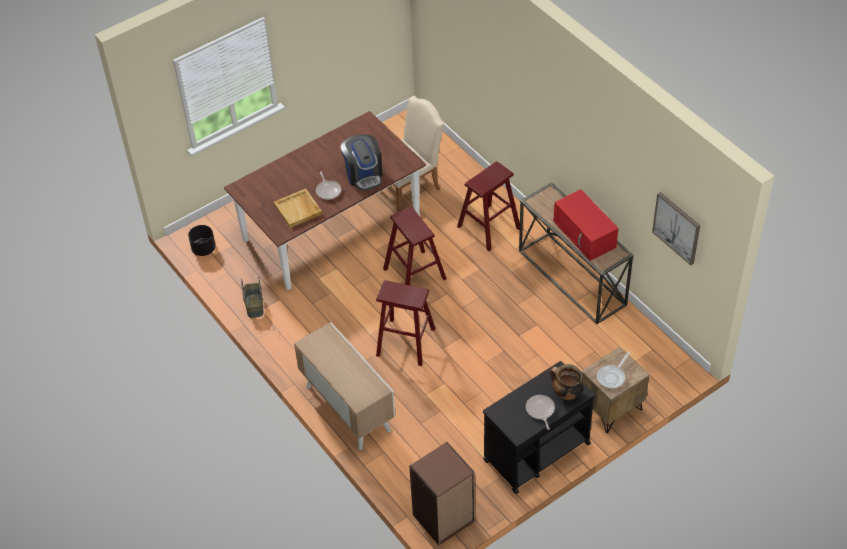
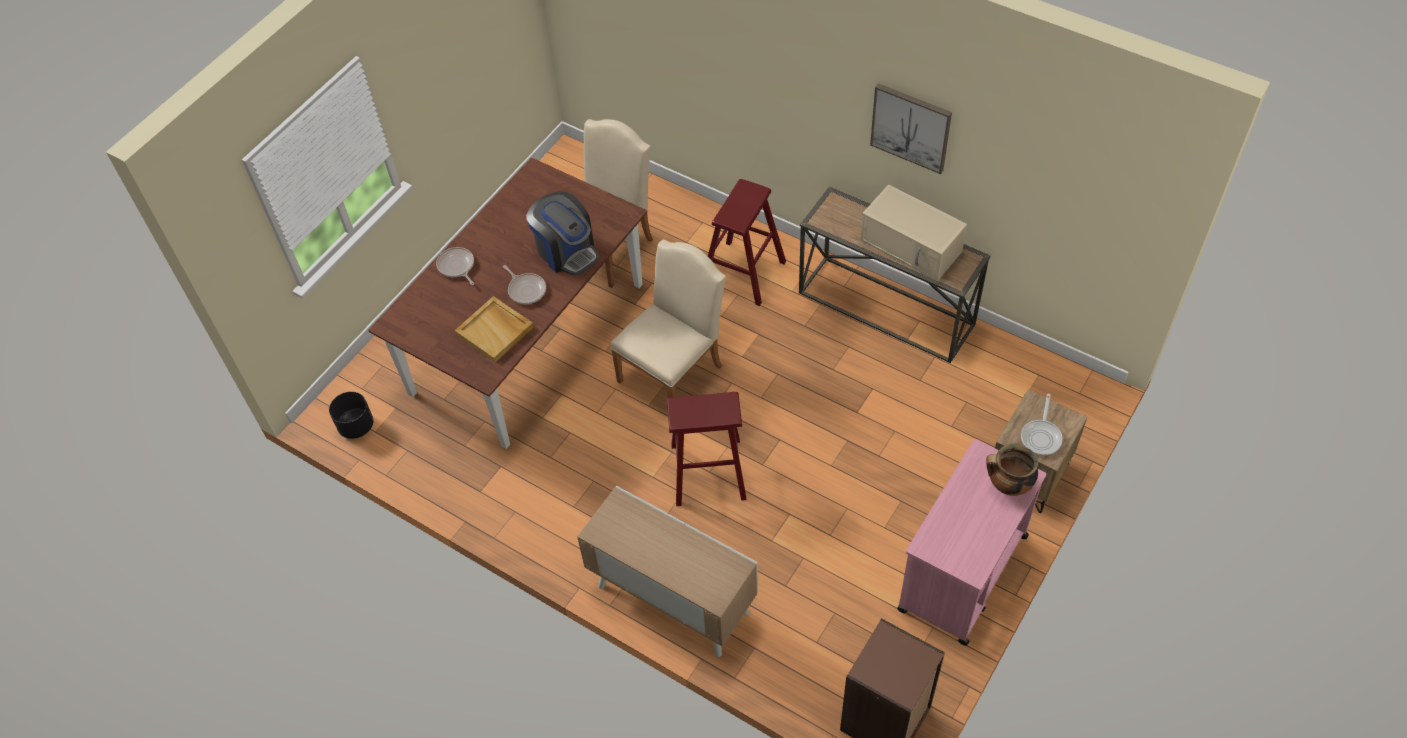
camera: 20 degrees left, 5 degrees up
(254, 306) = (467, 488): basket -> none
(414, 274) = (674, 369): red stool -> beige chair
(536, 452) = (962, 573): black cart -> pink cart
(540, 410) = (985, 523): frying pan -> frying pan (457, 266)
(585, 234) = (912, 246): red microwave -> beige microwave
(677, 227) = (1075, 200): picture -> picture (911, 127)

